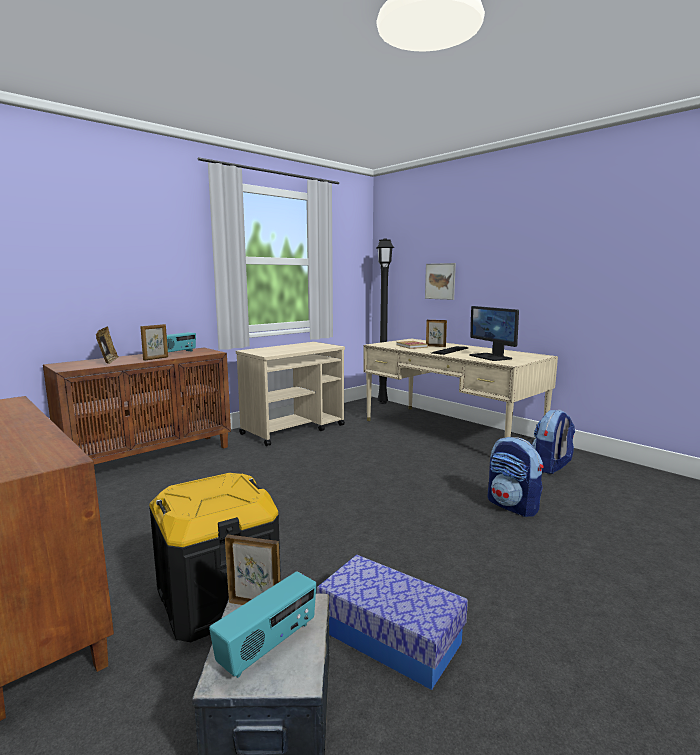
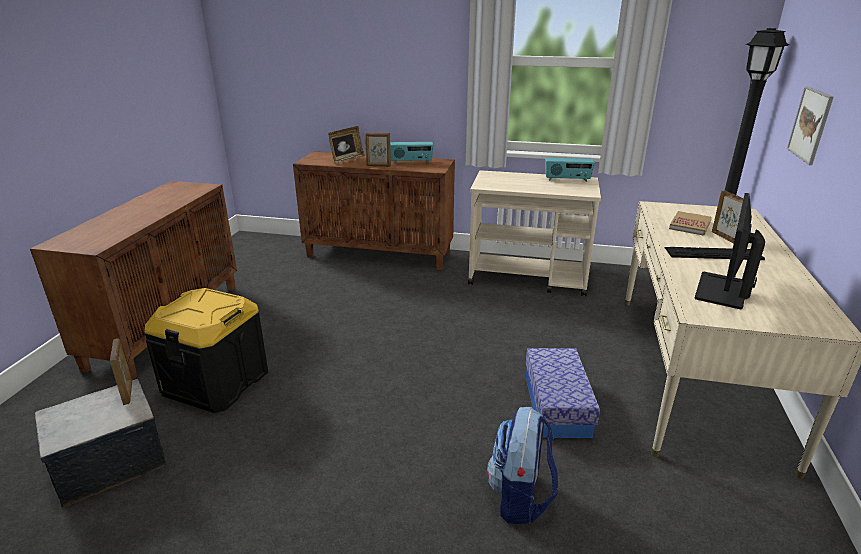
camera: 55 degrees right, 15 degrees up
(268, 645) = (84, 417): radio -> radio (567, 180)
(389, 636) = (211, 484): storage box -> storage box (556, 405)
(551, 467) = (703, 506): backpack -> none

